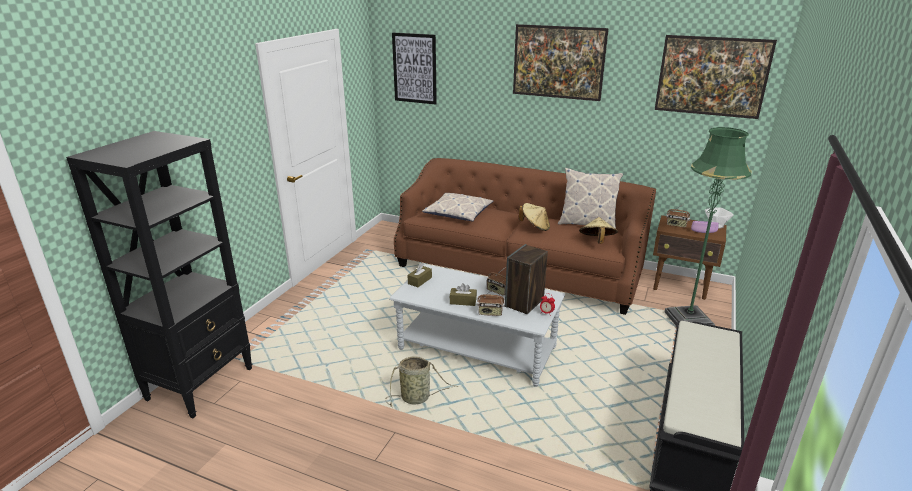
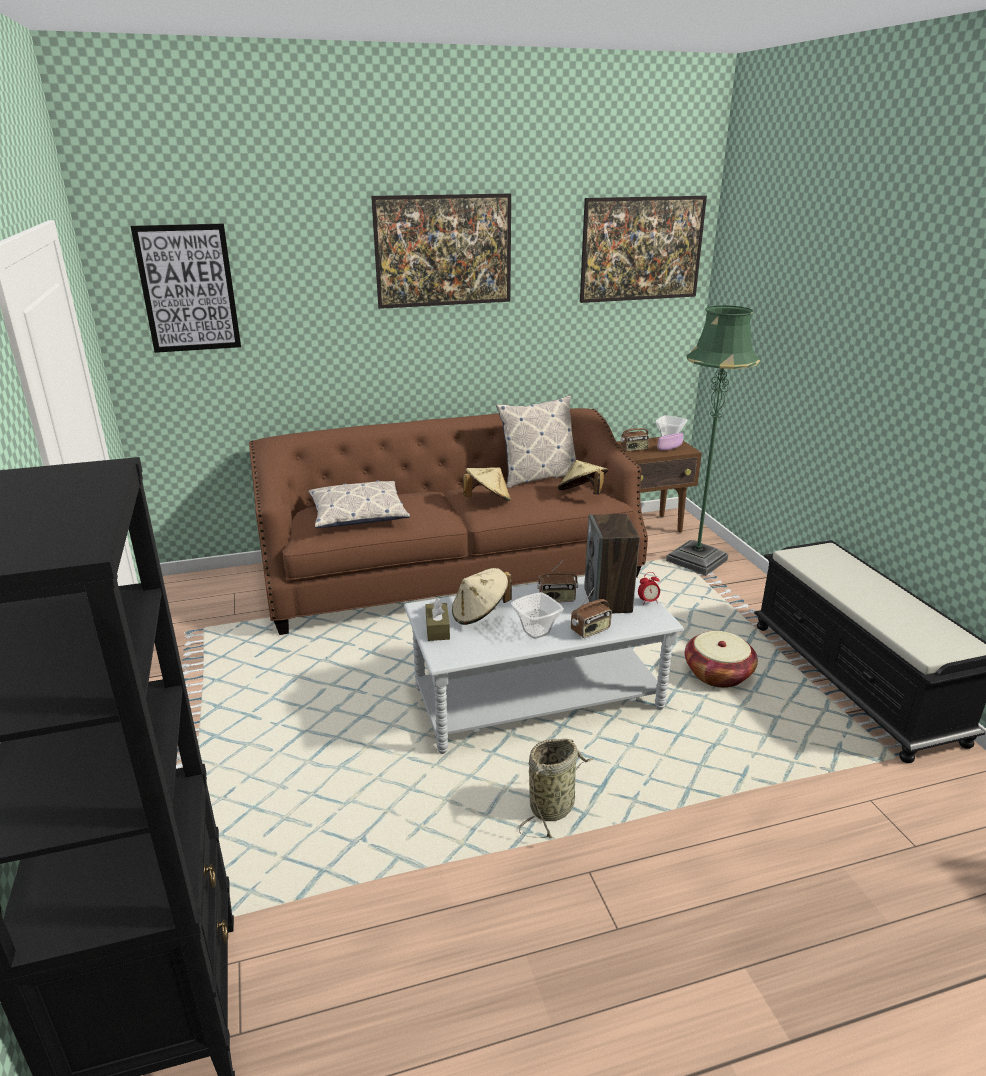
camera: 40 degrees left, 0 degrees up
(449, 282) = (480, 614): none -> beige hat
(463, 301) = (536, 631): brown tissue box -> bowl
(599, 387) = (717, 674): none -> basket

